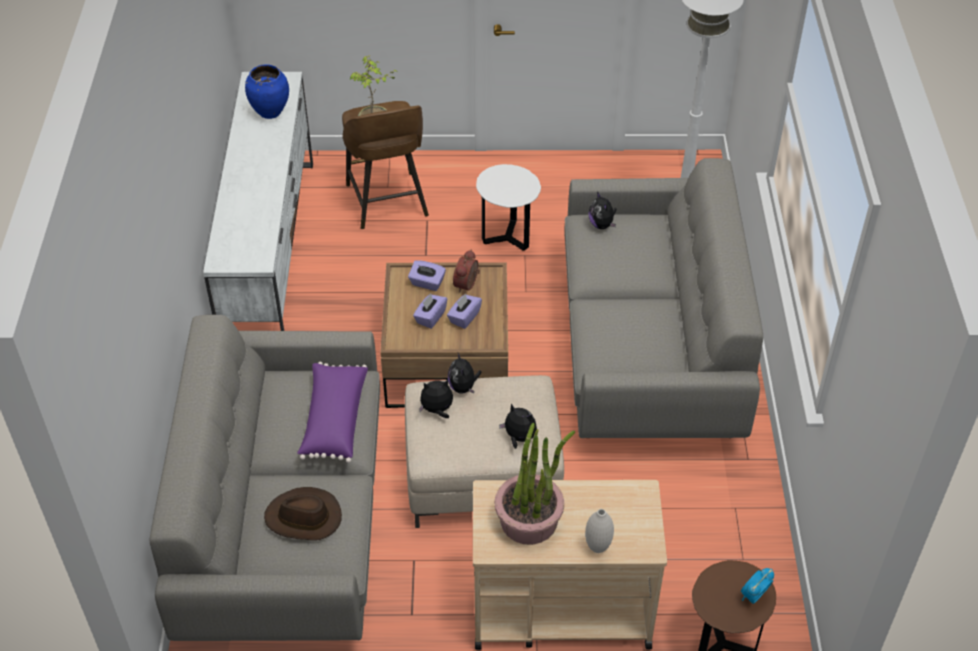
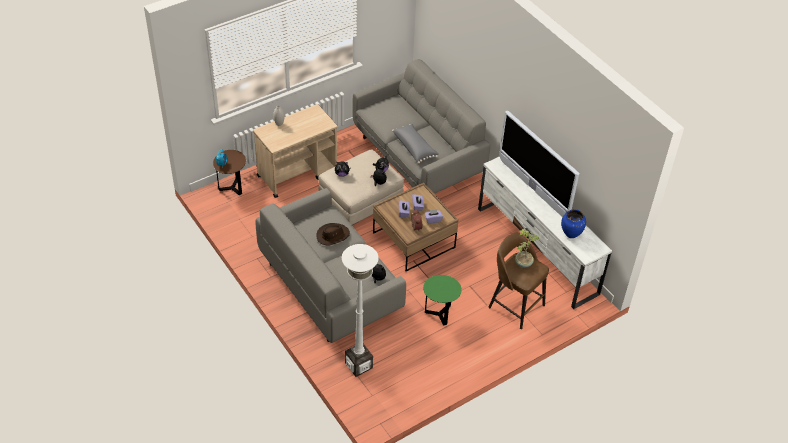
camera: 145 degrees right, 0 degrees up
(243, 196) = (533, 188): none -> television
(303, 518) = (393, 115): brown hat -> brown hat (332, 235)
(333, 420) = (414, 147): purple pillow -> grey pillow
(507, 238) = (439, 314): white side table -> green side table
(529, 520) = (308, 122): potted plant -> none

